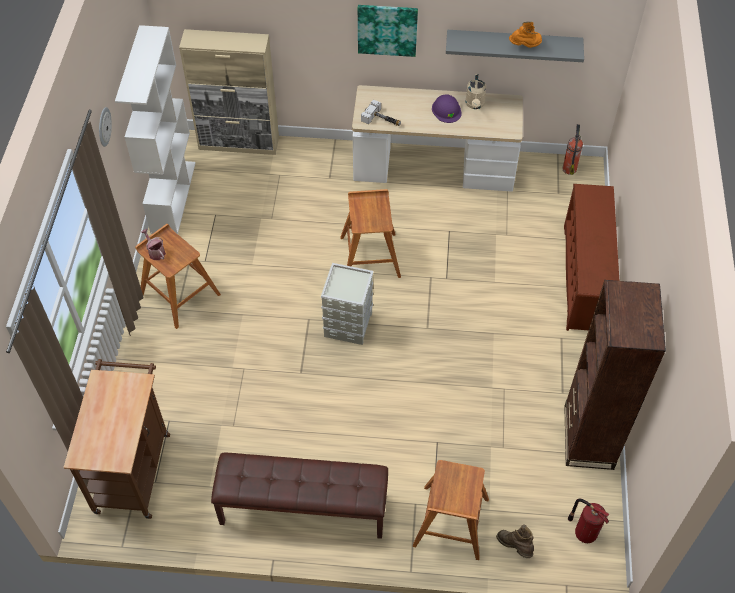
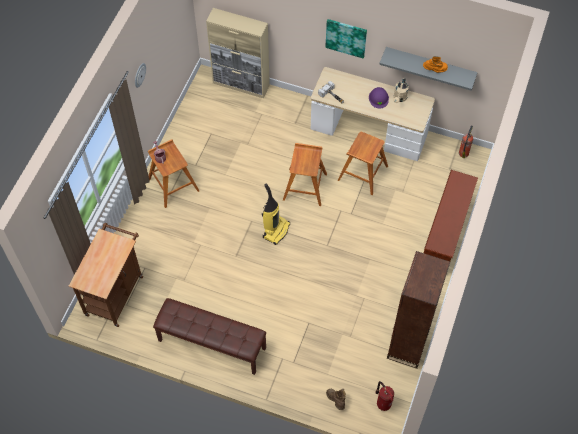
camera: 15 degrees right, 5 degrees up
(173, 197) = (186, 114): white bookcase -> none
(347, 324) = (276, 230): grey storage box -> vacuum cleaner
(450, 523) = (300, 376): brown stool -> brown stool (362, 173)

